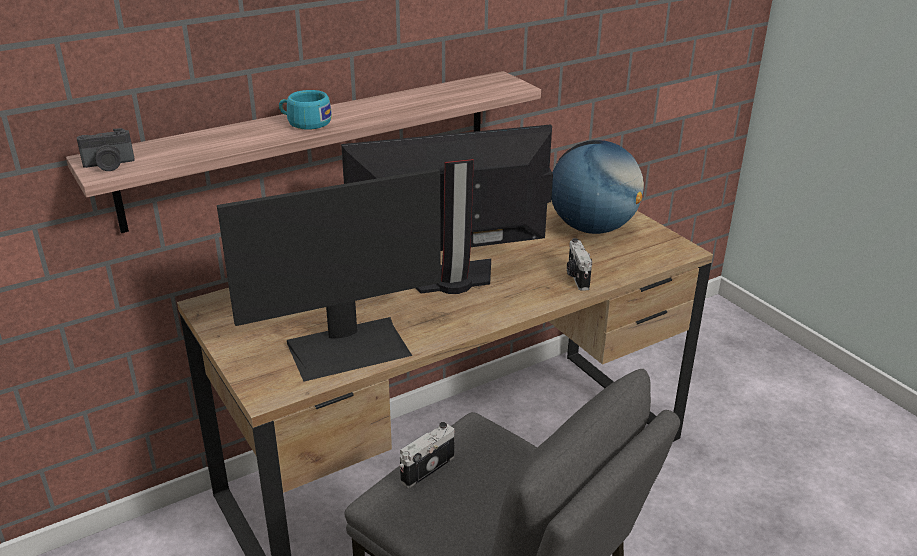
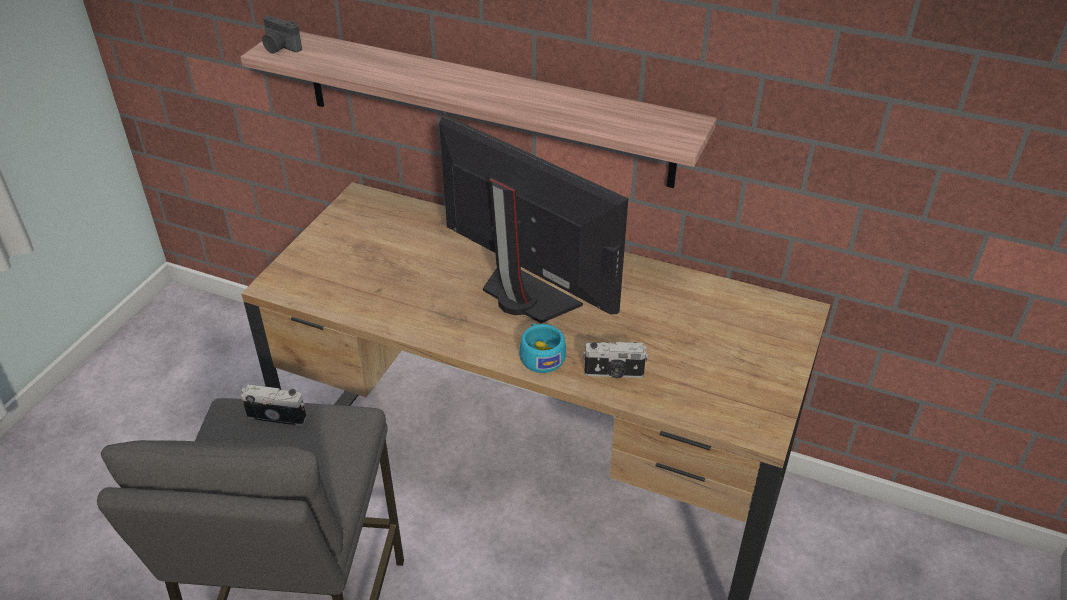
camera: 55 degrees right, 10 degrees up
(305, 122) = (446, 80): turquoise cup -> turquoise cup (540, 355)
(349, 347) = (366, 292): monitor -> none
(576, 277) = (614, 373): camera -> camera turned 135 degrees counterclockwise
(592, 228) = (728, 343): globe -> none

